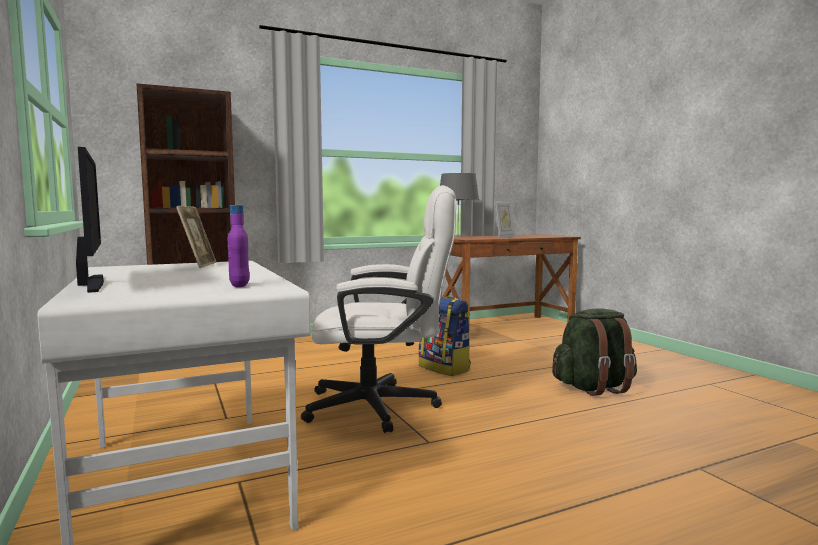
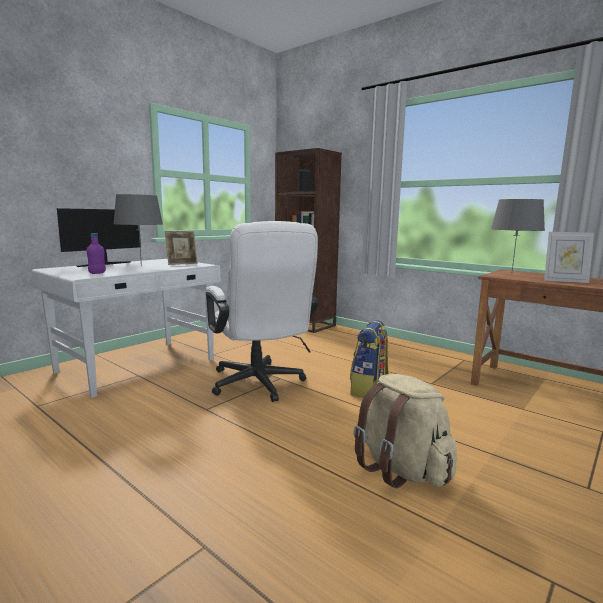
camera: 65 degrees right, 5 degrees up
(182, 274) = (141, 266): none -> grey table lamp
(594, 388) = (401, 469): green backpack -> beige backpack

